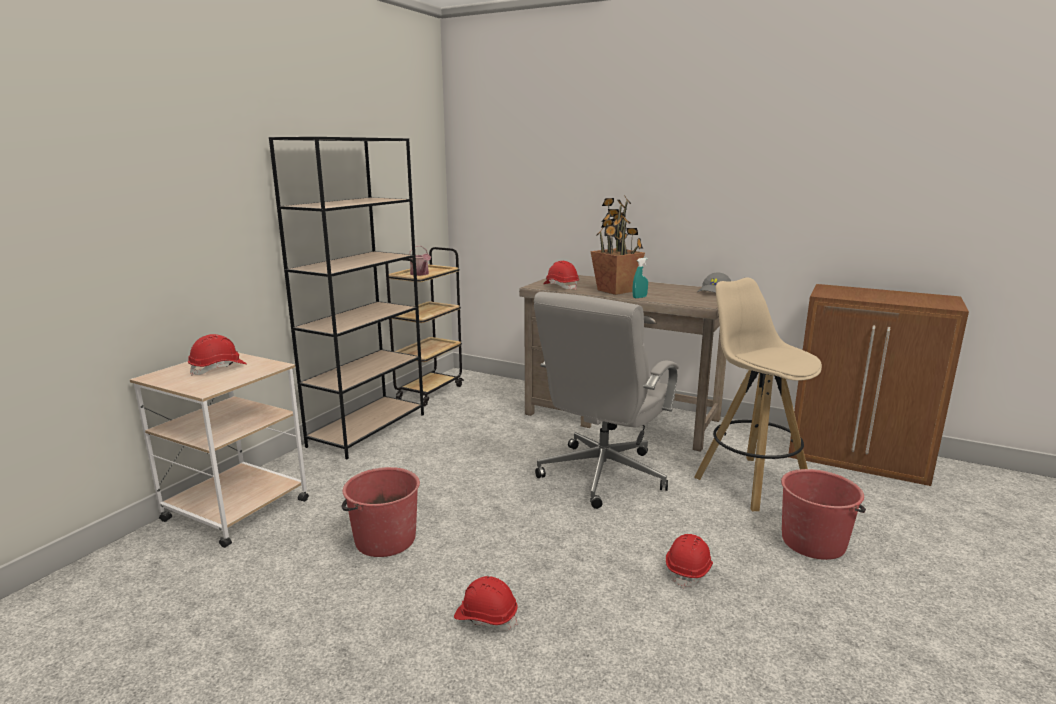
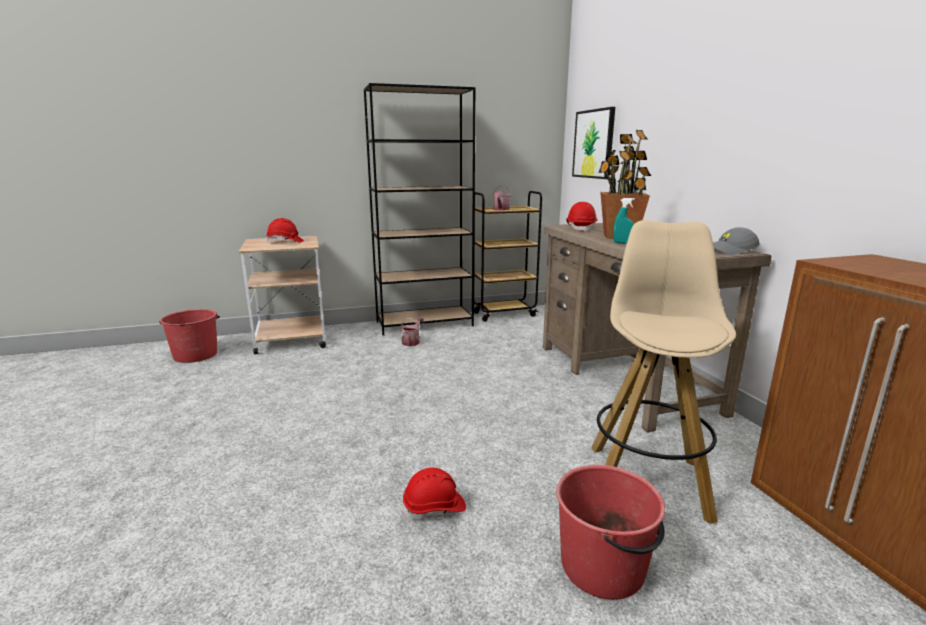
camera: 45 degrees right, 0 degrees up
(384, 540) = (313, 383): red bucket -> red bucket (195, 355)
(395, 454) = (412, 342): none -> watering can
(486, 617) = (268, 450): red hard hat -> none
(503, 194) = (593, 144): none -> picture
(603, 473) = (518, 409): grey office chair -> none

